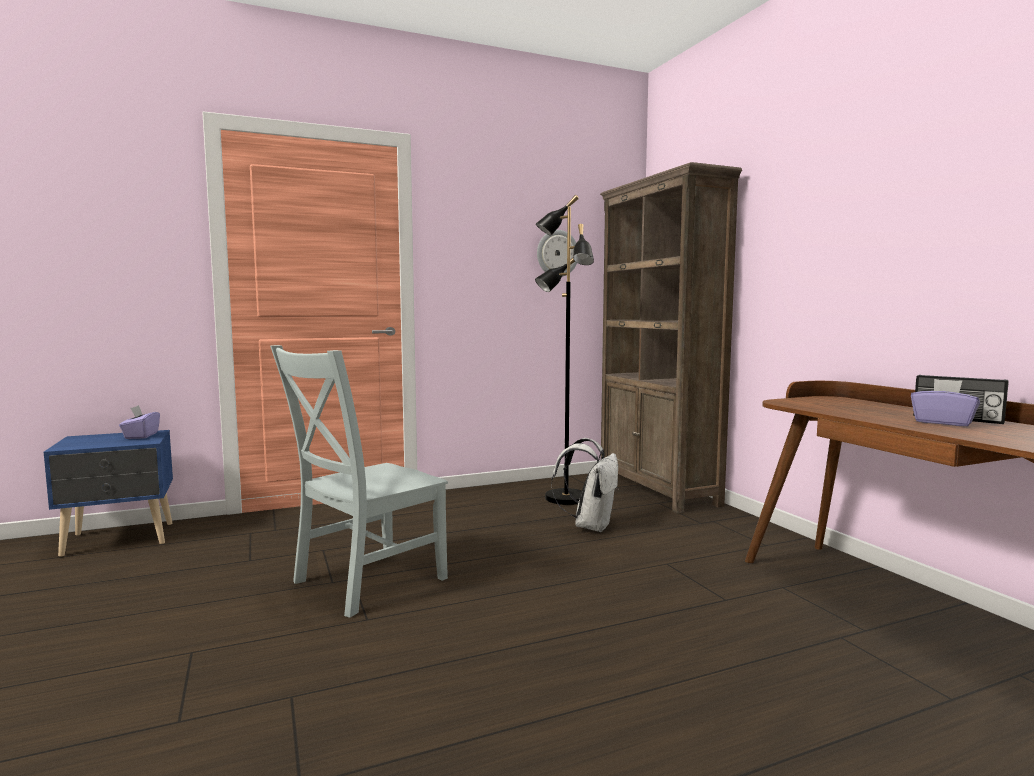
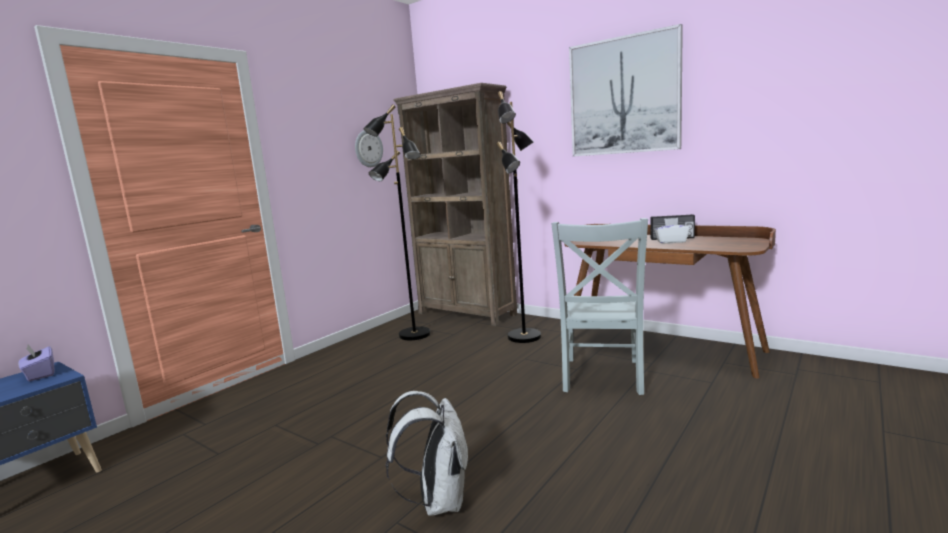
camera: 30 degrees left, 5 degrees up
(364, 582) = (344, 435): grey chair -> grey chair (601, 377)
(590, 526) = (453, 348): white backpack -> white backpack (438, 500)
(701, 537) = (525, 337): none -> black floor lamp
(910, 170) = (624, 96): none -> picture
(943, 422) = (671, 241): purple tissue box -> white tissue box

